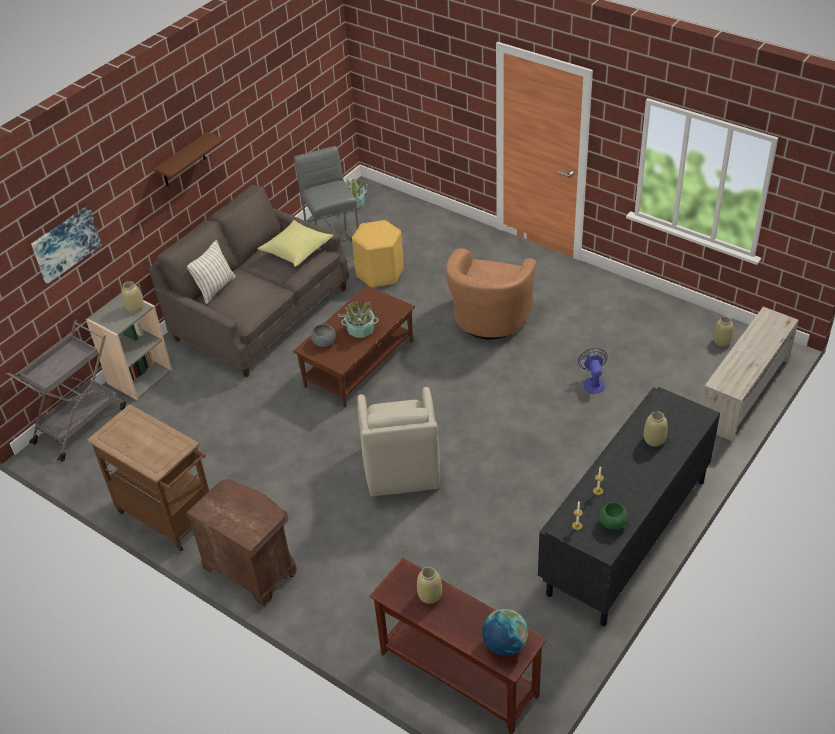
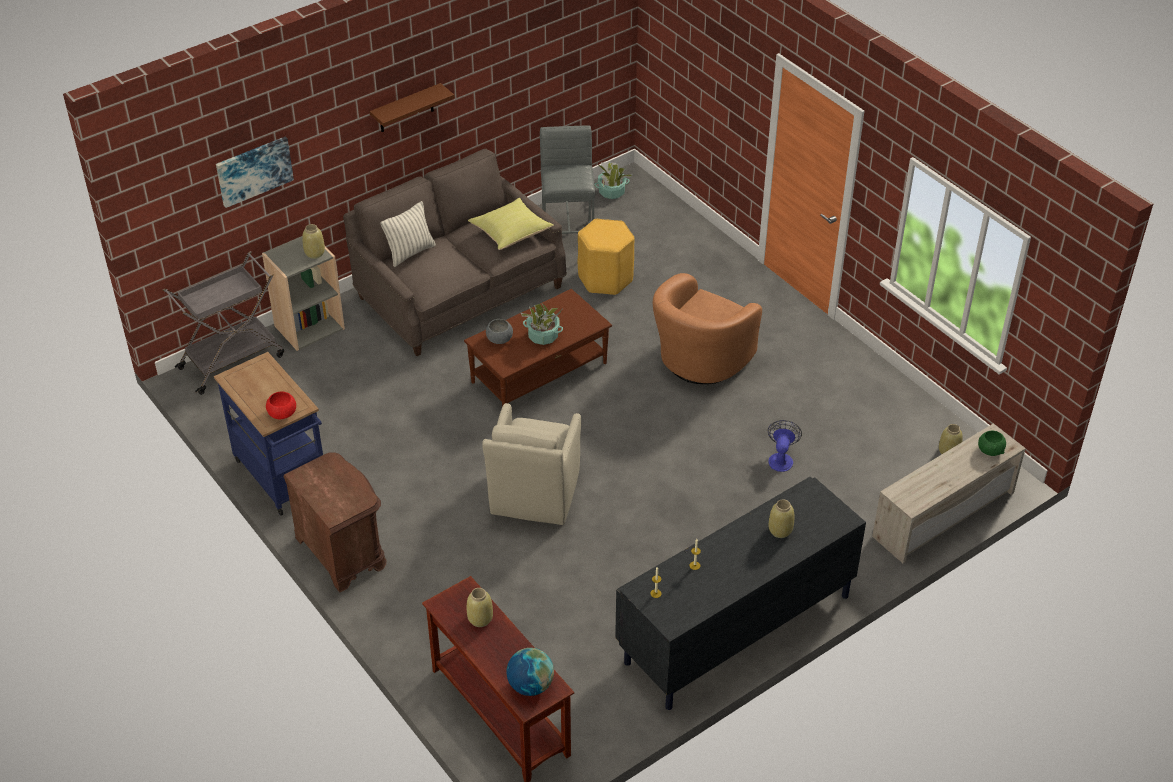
camera: 15 degrees right, 0 degrees up
(167, 456) = (282, 413): none -> red bowl
(169, 516) = (283, 478): brown cart -> blue cart
(612, 523) = (693, 601): green bowl -> green bowl (990, 450)

